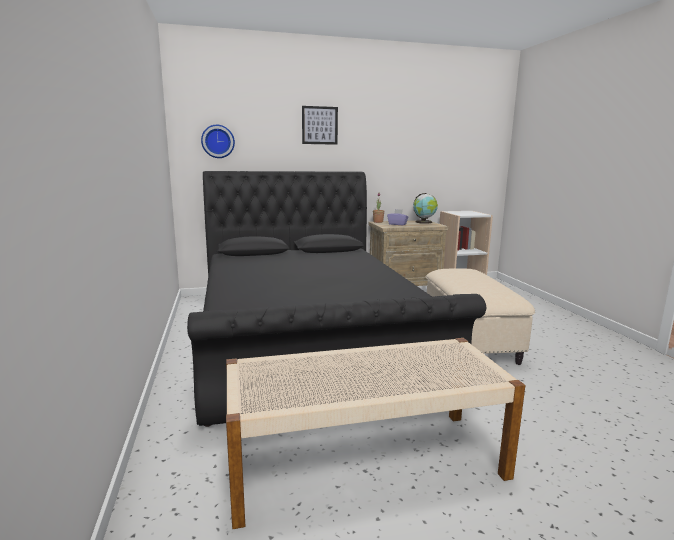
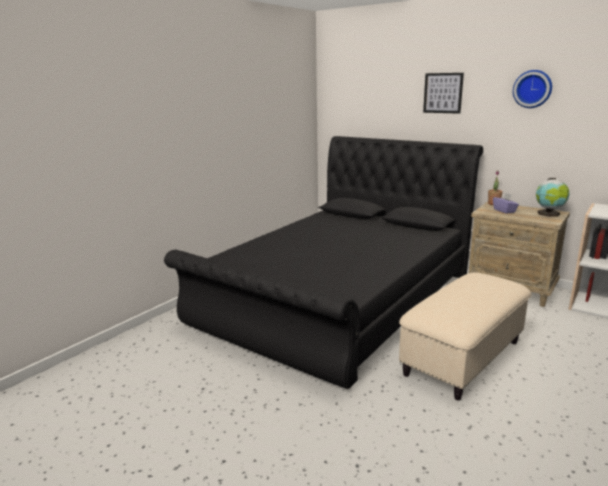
camera: 50 degrees right, 5 degrees up
(218, 141) = (351, 109): wall clock -> wall clock (532, 89)
(365, 461) = (212, 384): beige bench -> none

